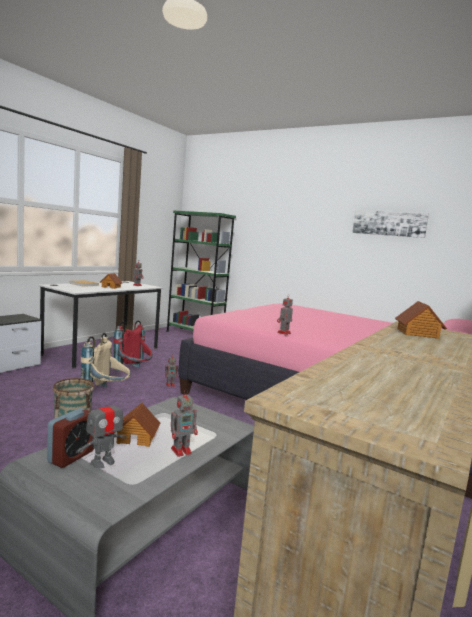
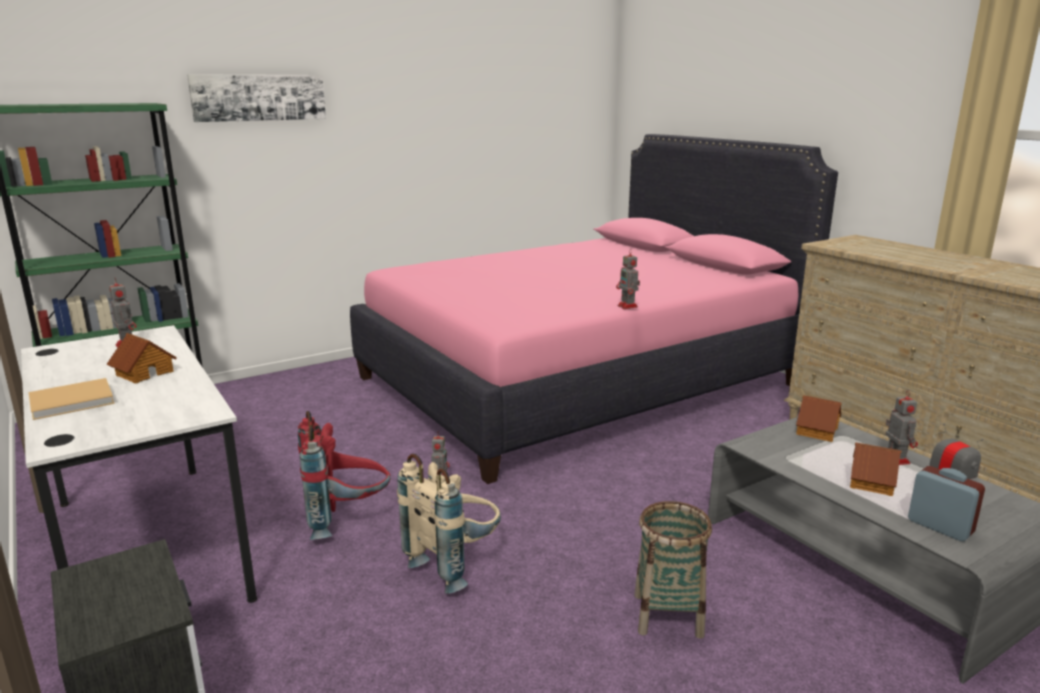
camera: 65 degrees left, 10 degrees up
(389, 223) = (469, 96): picture -> picture (259, 97)
(417, 333) = (872, 249): toy house -> toy house (818, 431)

